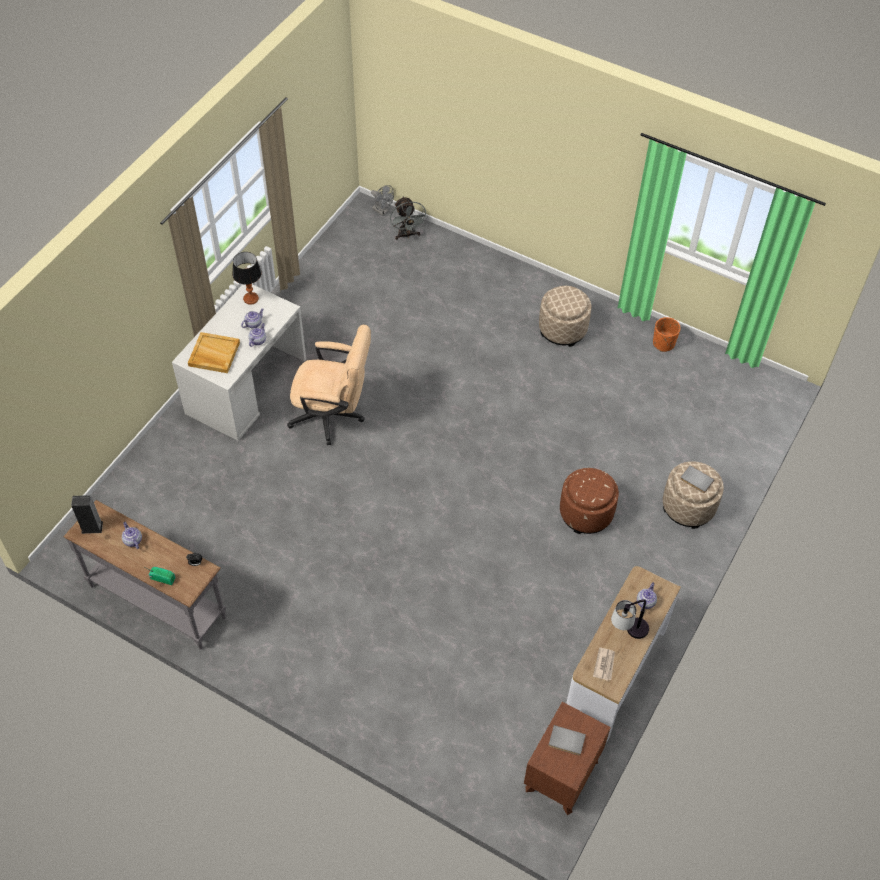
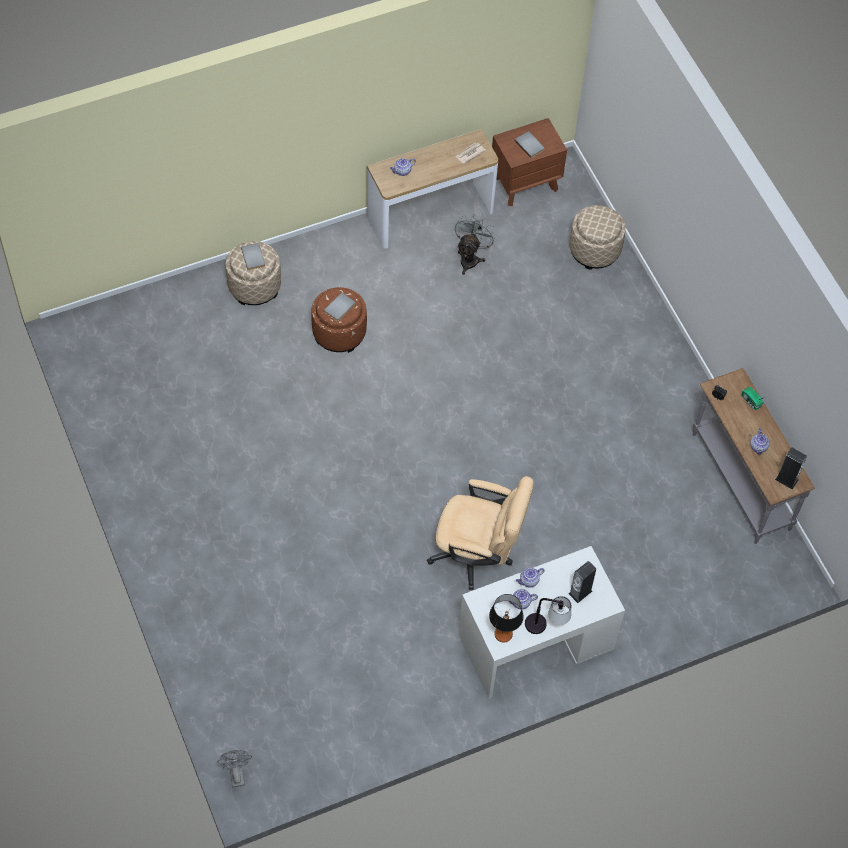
camera: 145 degrees left, 5 degrees up
(213, 354) = (580, 592): beige tray -> speaker
(333, 416) = (478, 555): beige office chair -> beige office chair turned 150 degrees clockwise
(407, 235) = (238, 720): grey fan -> grey fan (470, 258)
(562, 329) = (192, 504): beige ottoman -> beige ottoman (594, 250)
(587, 483) = (340, 308): none -> grey book
(628, 633) = (434, 161): table lamp -> table lamp (546, 626)
(663, 343) = (118, 429): orange planter -> none

